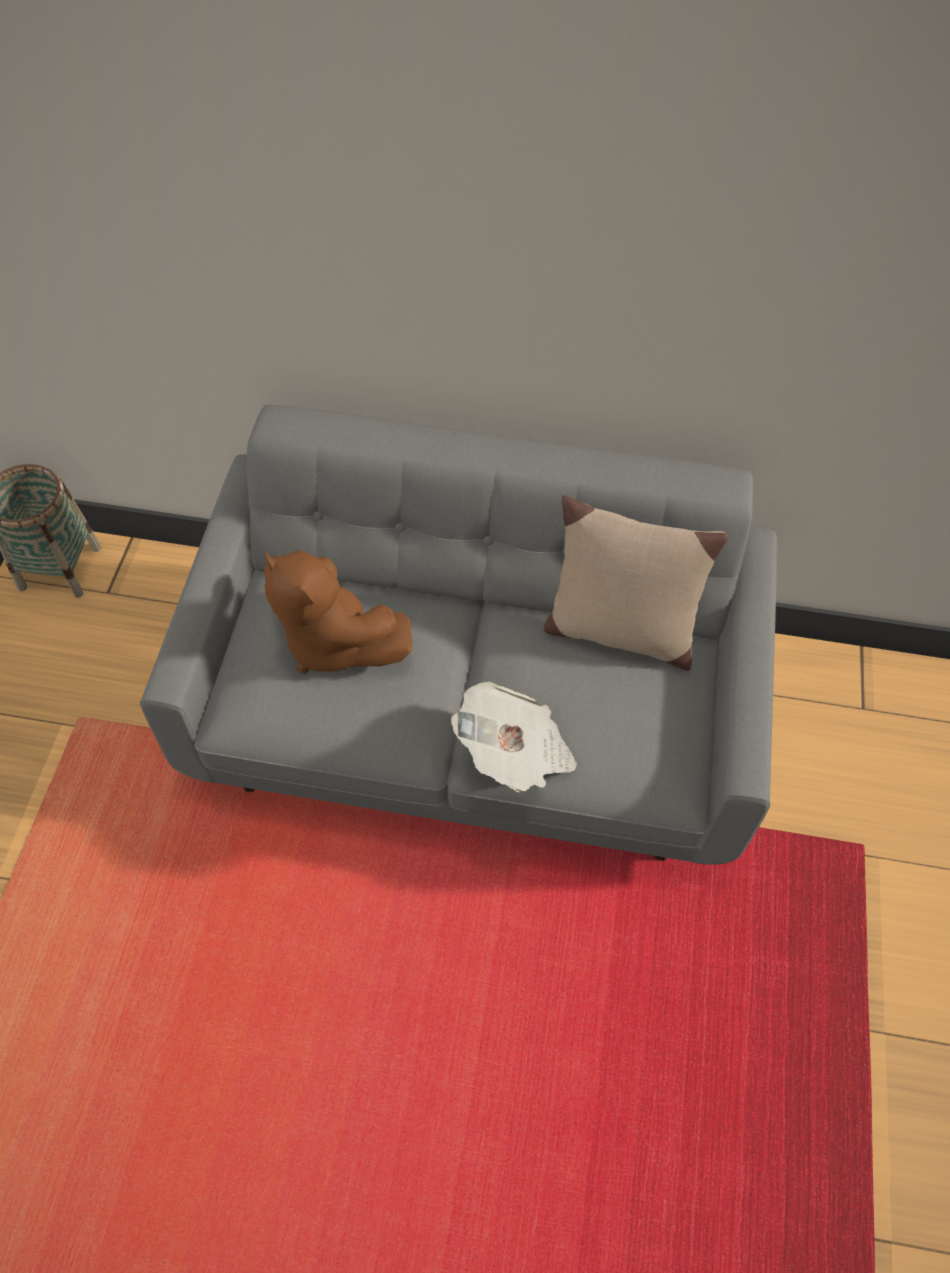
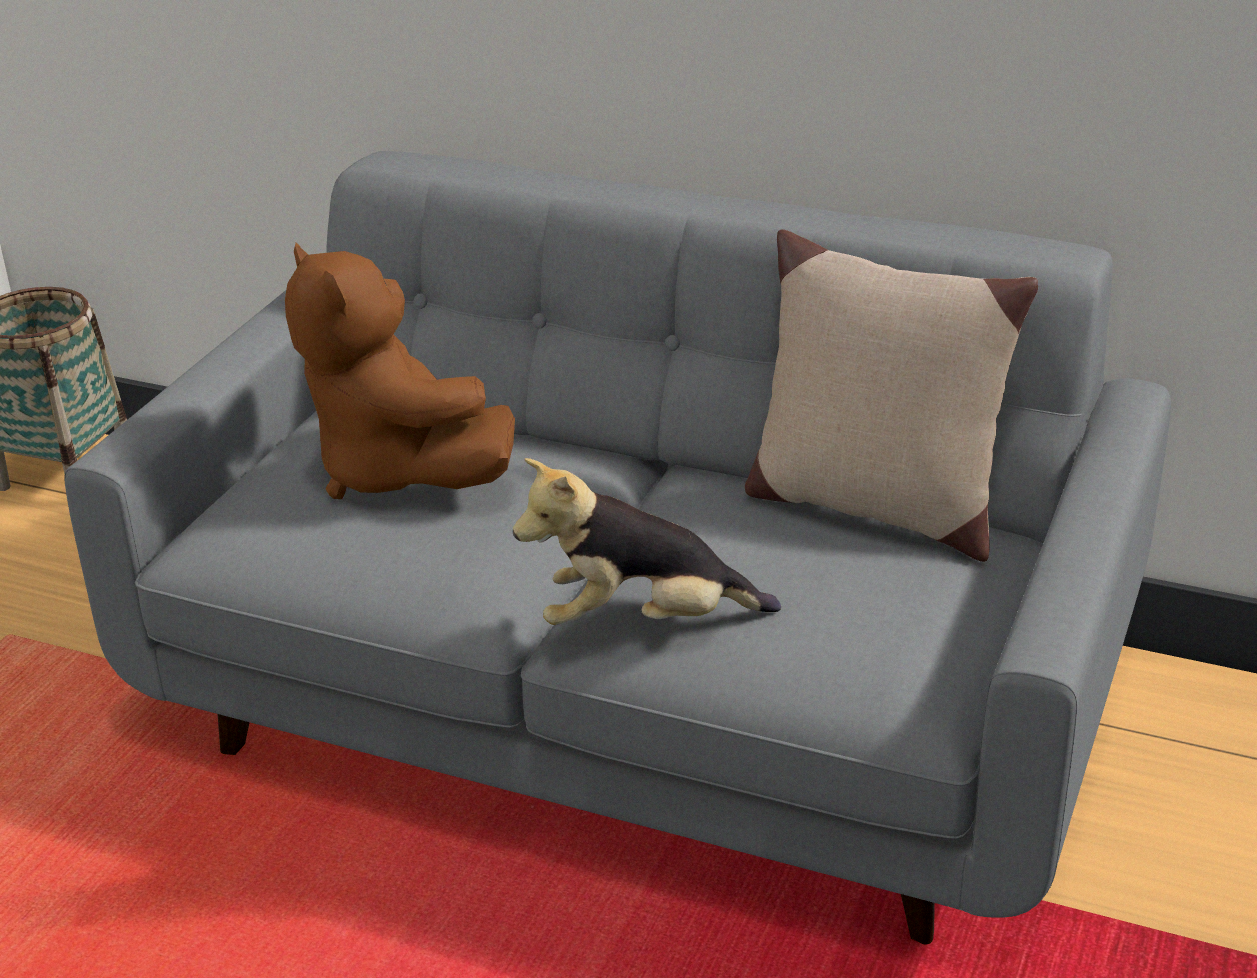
camera: 15 degrees right, 25 degrees down
(514, 753) = (643, 622): newspaper -> plush toy

